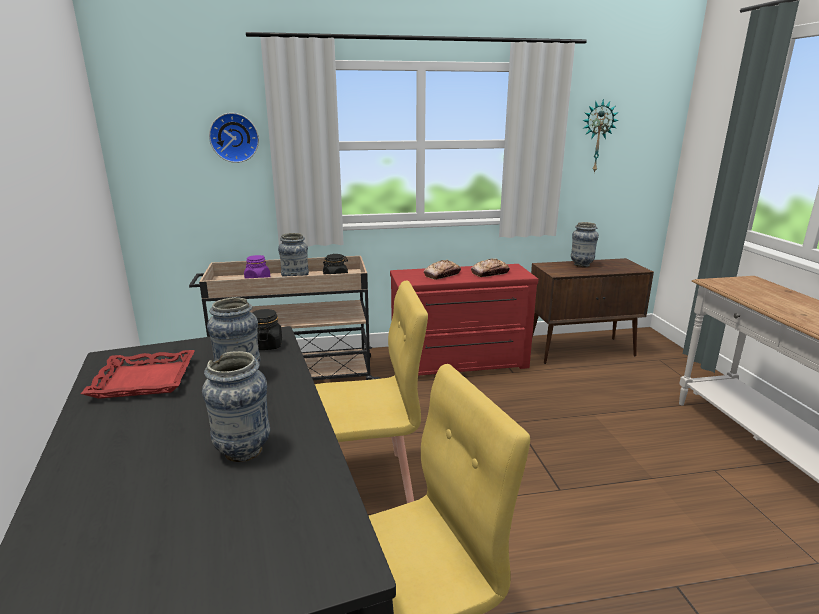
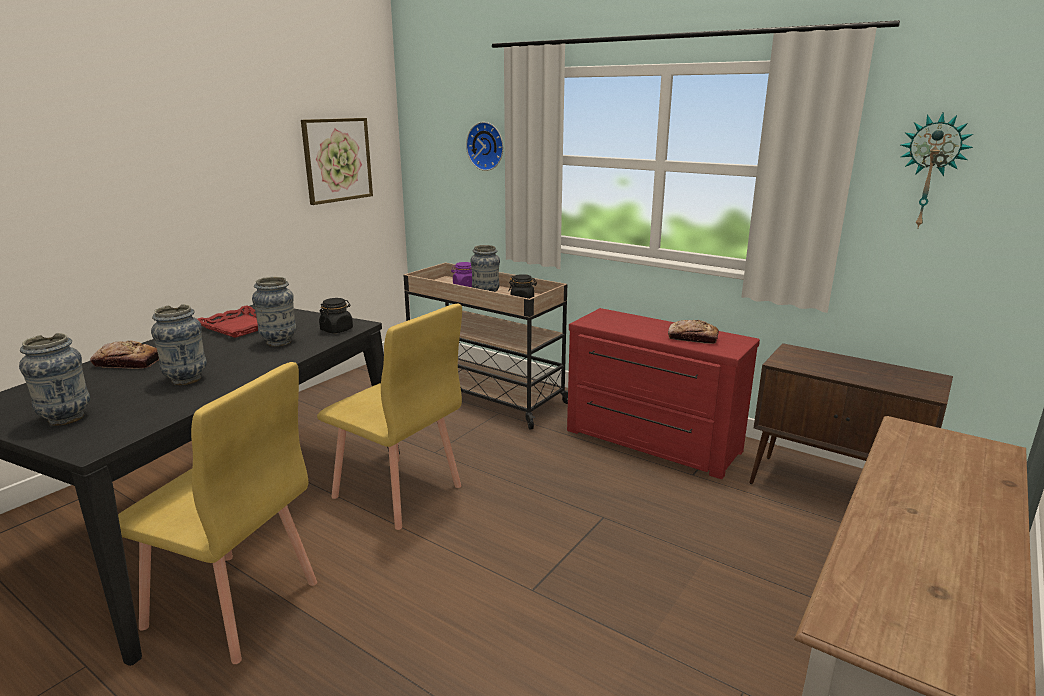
camera: 45 degrees right, 0 degrees up
(66, 162) = (337, 160): none -> picture
(442, 275) = (636, 325): bread -> bread (127, 363)
(581, 265) = (847, 363): vase -> vase (66, 418)

